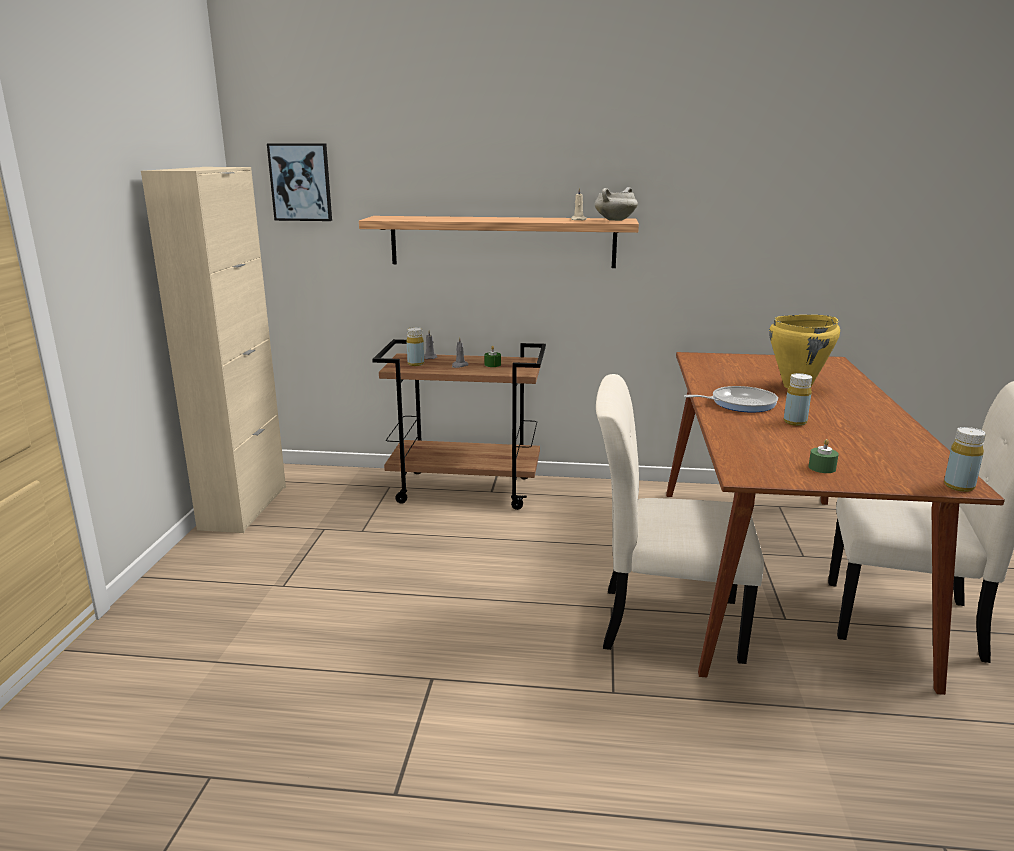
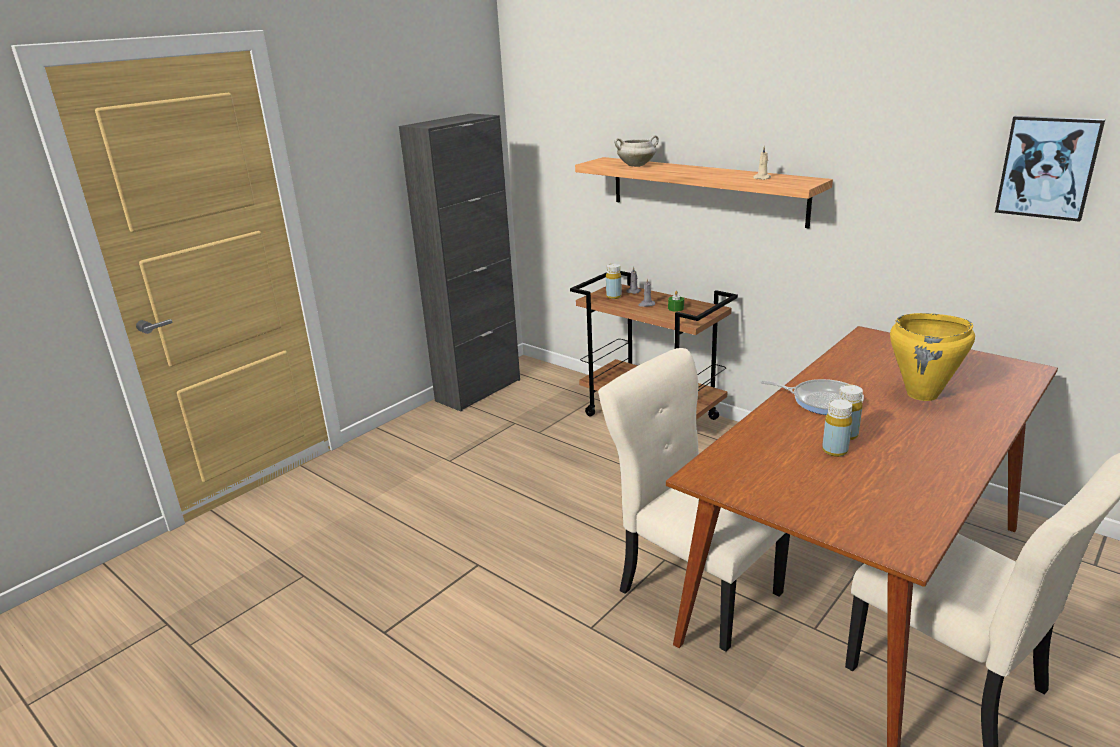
camera: 35 degrees right, 5 degrees up
(244, 507) = (478, 390): beige cabinet -> black cabinet
(301, 182) = (552, 124): picture -> picture (1048, 167)
(615, 220) = (797, 181): white cooking pot -> white cooking pot (636, 165)
(822, 468) = (786, 490): green candle -> none
(959, 486) = (897, 552): yellow bottle -> yellow bottle (835, 451)

